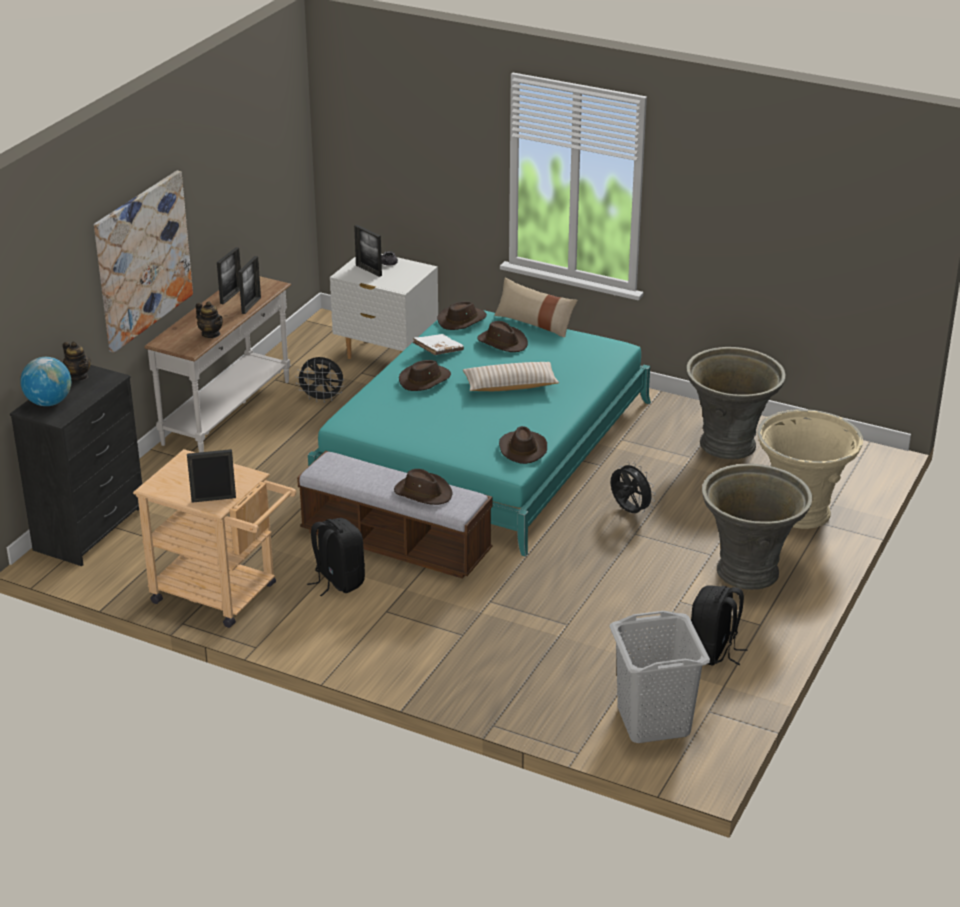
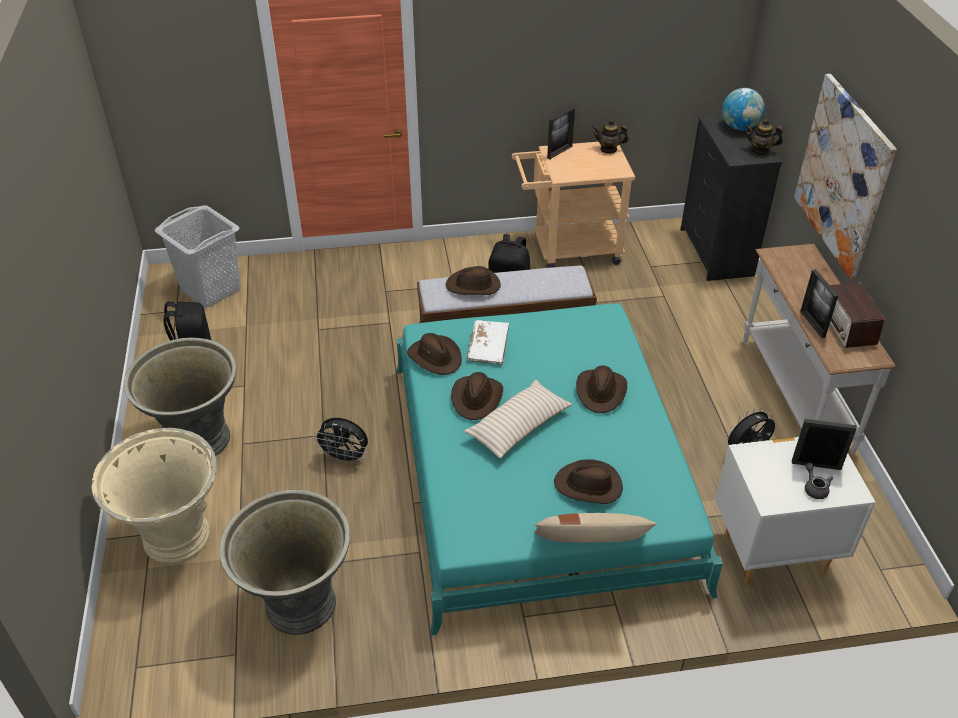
camera: 145 degrees right, 10 degrees up
(211, 334) = (787, 276): teapot -> teapot (608, 149)
(231, 296) = (847, 326): picture frame -> radio
(438, 351) = (636, 439): white book -> white book (488, 348)
(462, 320) = (670, 504): brown hat -> brown hat (477, 398)

